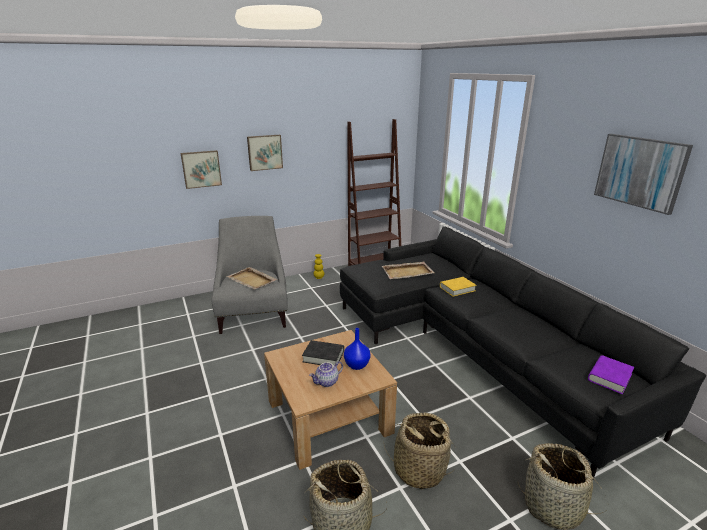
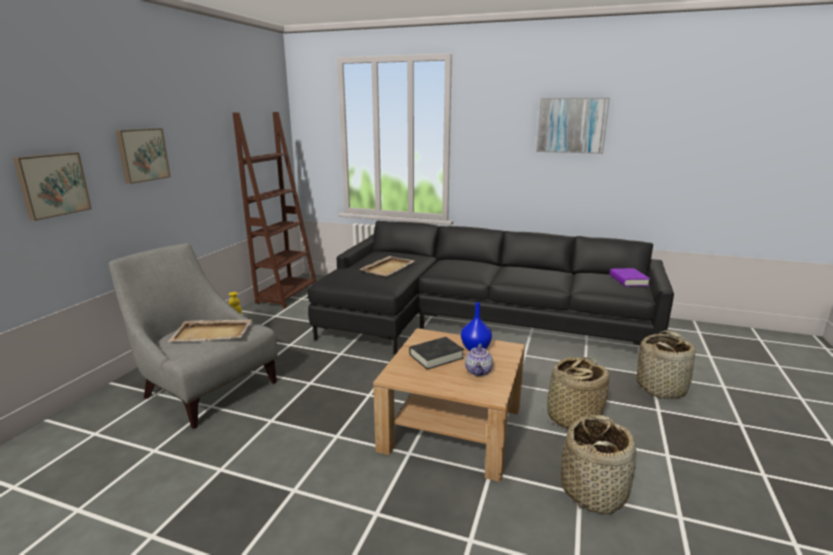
camera: 45 degrees left, 5 degrees down
(457, 289) = (448, 267): yellow book -> none

